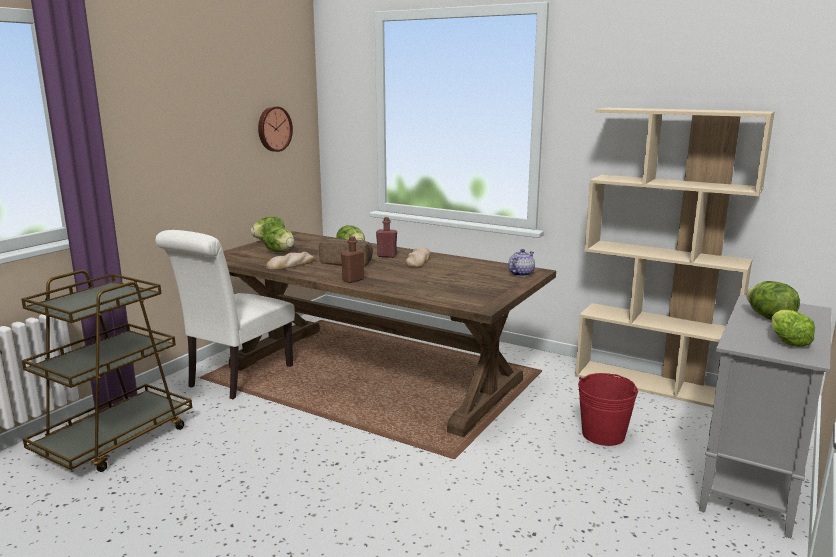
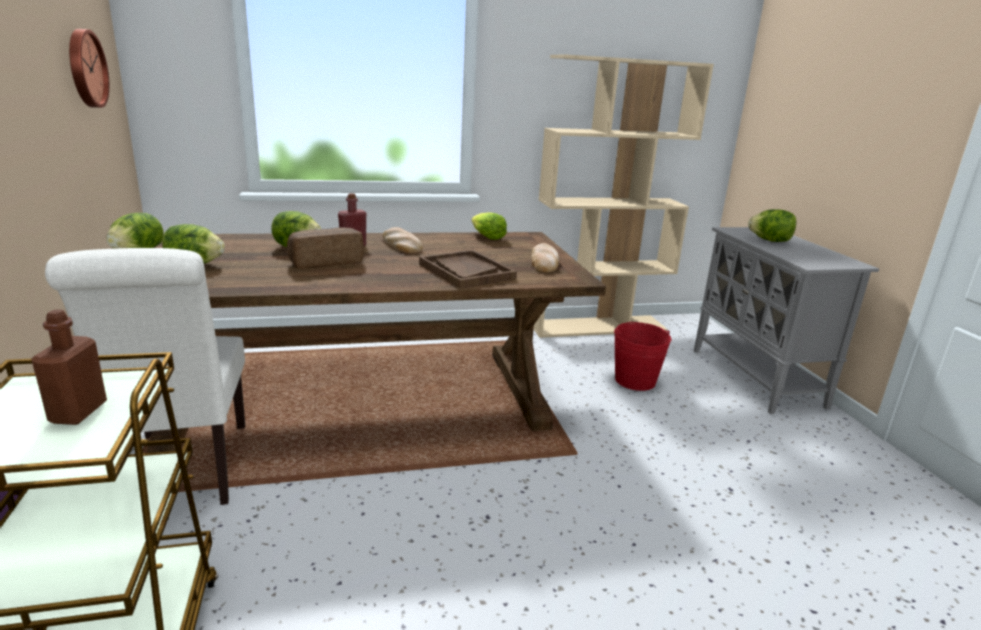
camera: 45 degrees left, 5 degrees up
(291, 265) = (257, 279): bread -> bread (544, 262)
(353, 280) = (387, 280): brown bottle -> brown bottle (78, 412)
(415, 285) = (466, 271): none -> brown tray
(520, 274) = (526, 240): teapot -> none
(787, 341) = (819, 255): lettuce -> lettuce (486, 237)

